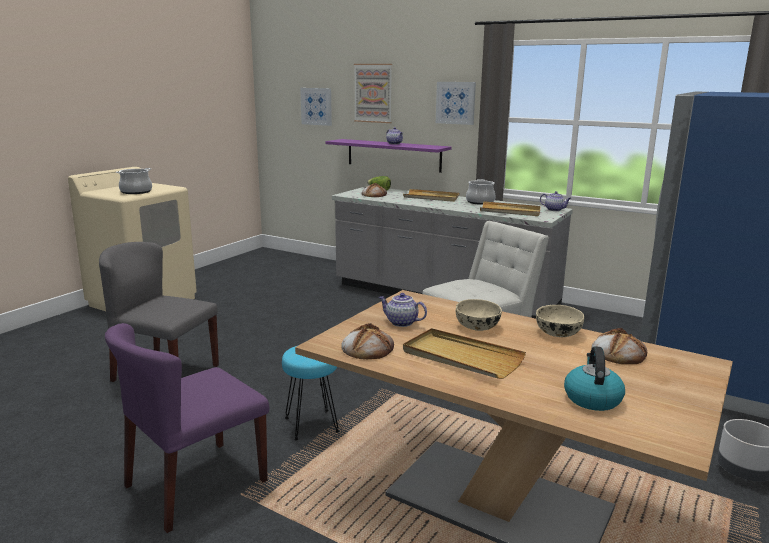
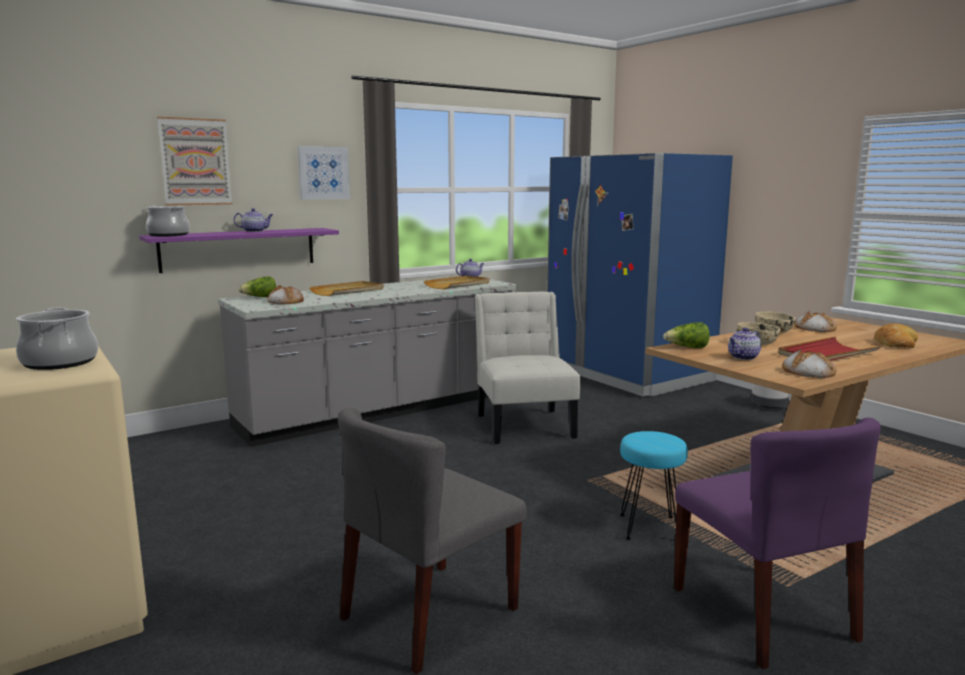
camera: 65 degrees left, 5 degrees down
(316, 106) = (77, 185): picture -> none
(417, 302) = (687, 348): none -> lettuce
(461, 357) = (826, 354): beige tray -> red tray
(480, 202) = (401, 285): cooking pot -> cooking pot (169, 235)
(592, 398) = (895, 343): kettle -> bread

